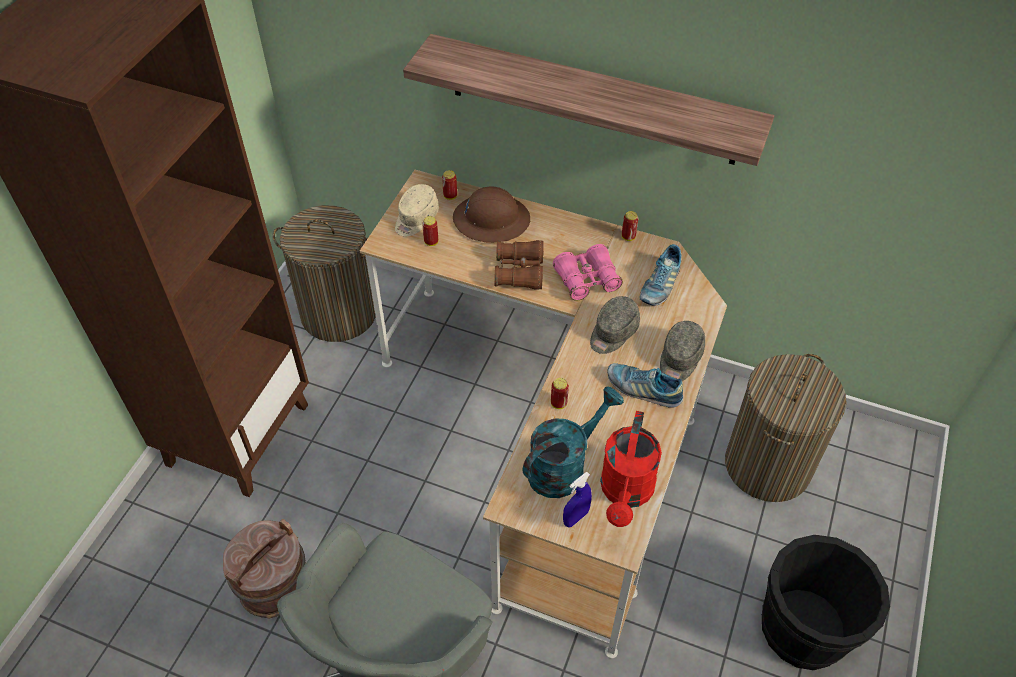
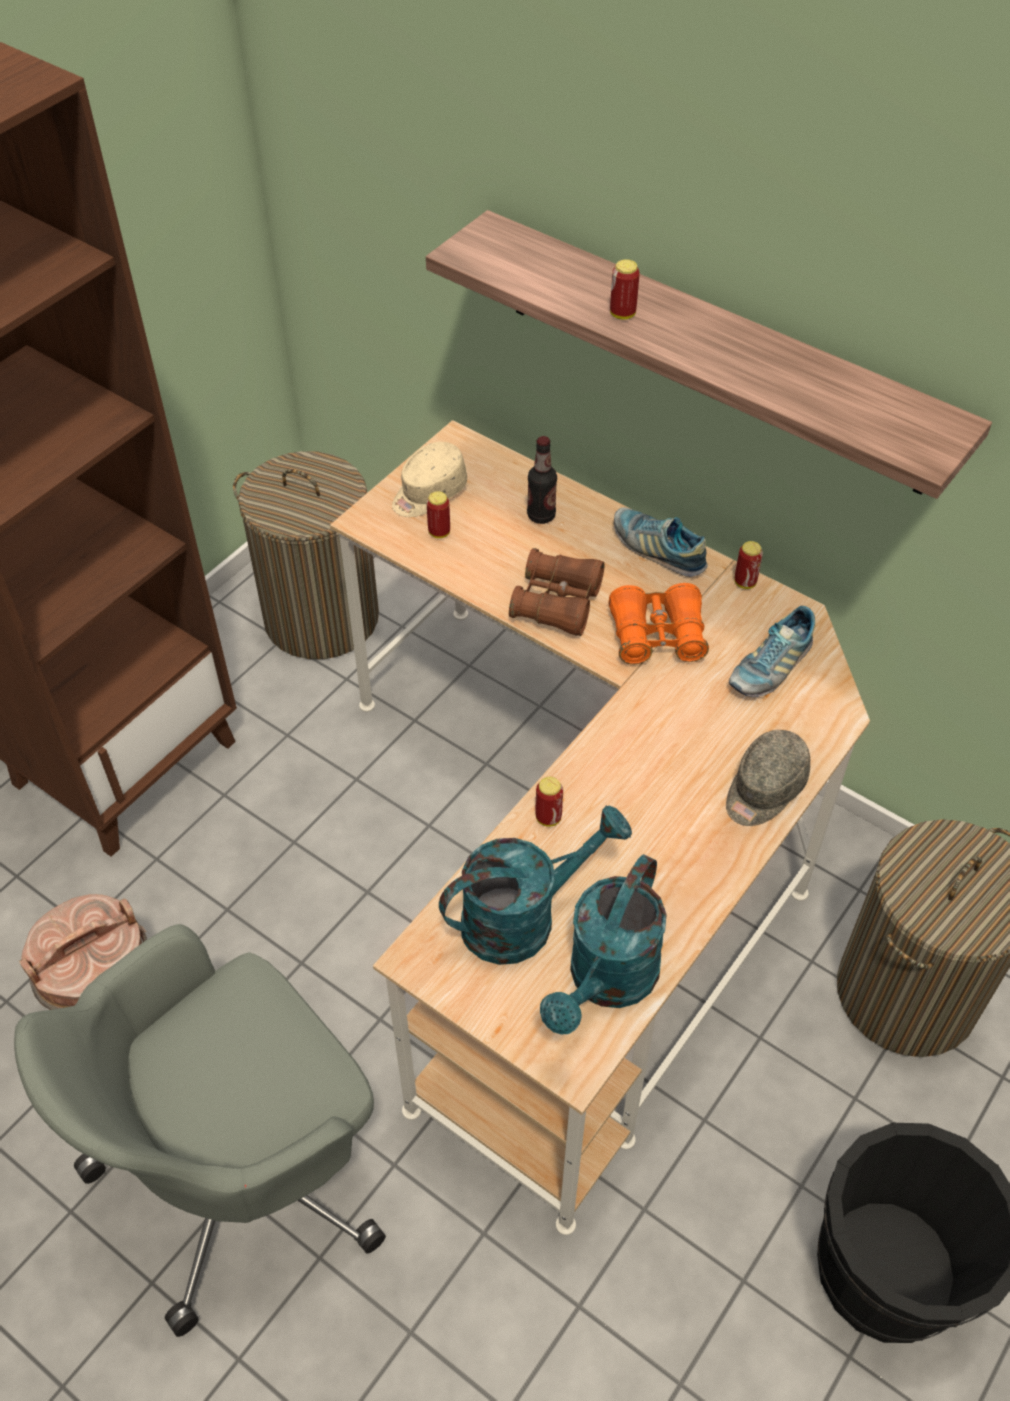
camera: 15 degrees right, 0 degrees up
(450, 196) = (491, 469): can -> can (622, 314)
(491, 219) = (541, 515): brown hard hat -> bottle
(576, 518) = (514, 1002): blue spray bottle -> none
(587, 280) = (657, 636): pink binoculars -> orange binoculars
(613, 333) = (670, 726): grey cap -> none
(626, 493) = (606, 982): red watering can -> turquoise watering can
(643, 389) = (689, 825): shoe -> shoe (658, 550)

